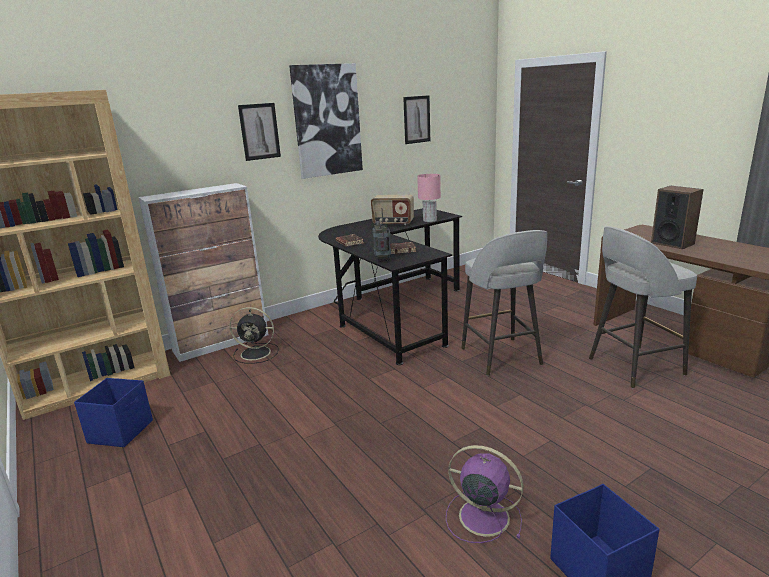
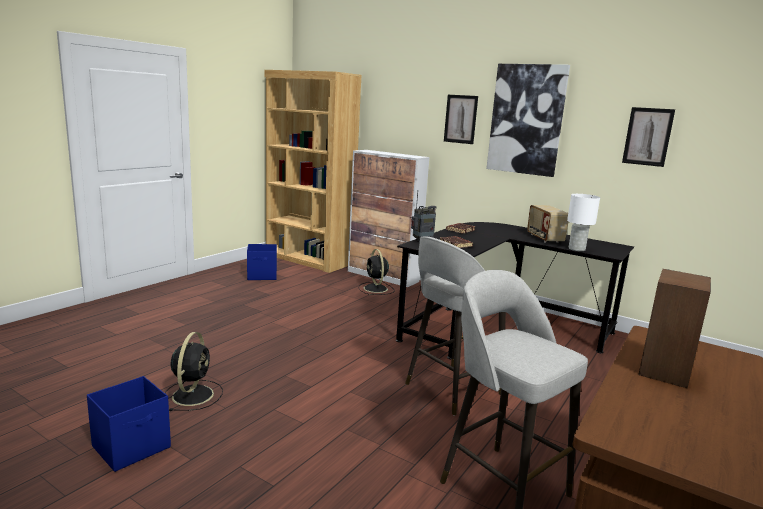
camera: 65 degrees right, 5 degrees down
(430, 220) = (577, 249): pink table lamp -> white table lamp
(481, 516) = (193, 394): purple fan -> black fan

